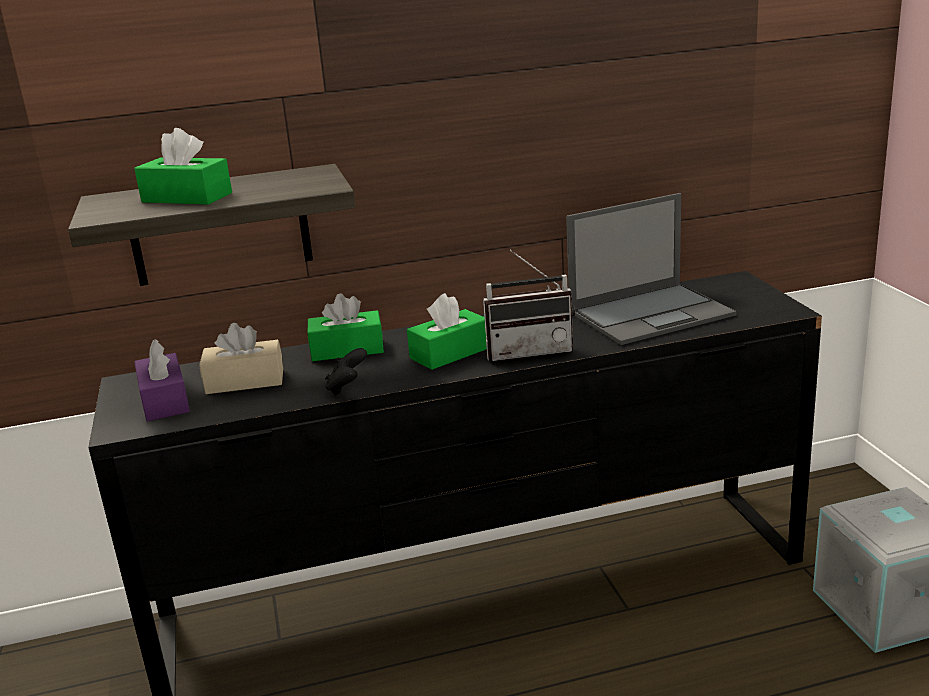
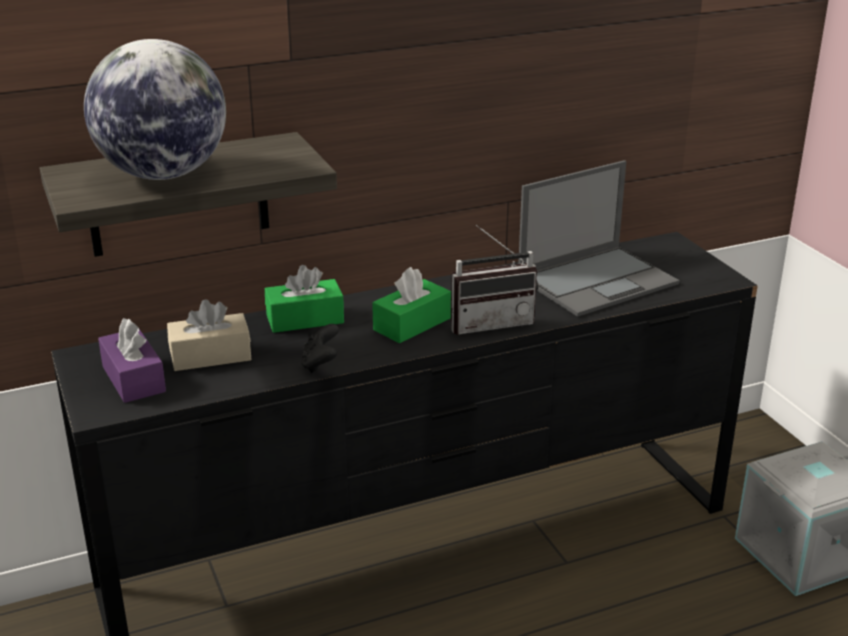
camera: 10 degrees left, 5 degrees up
(187, 197) = (163, 175): green tissue box -> globe

